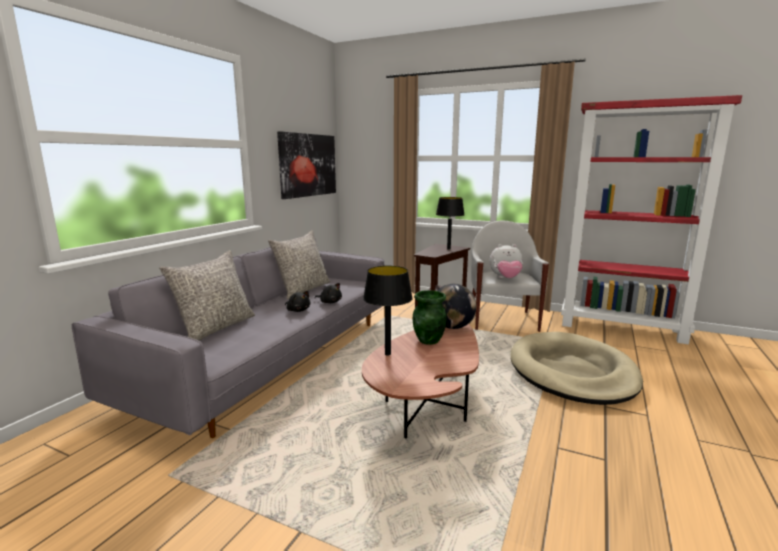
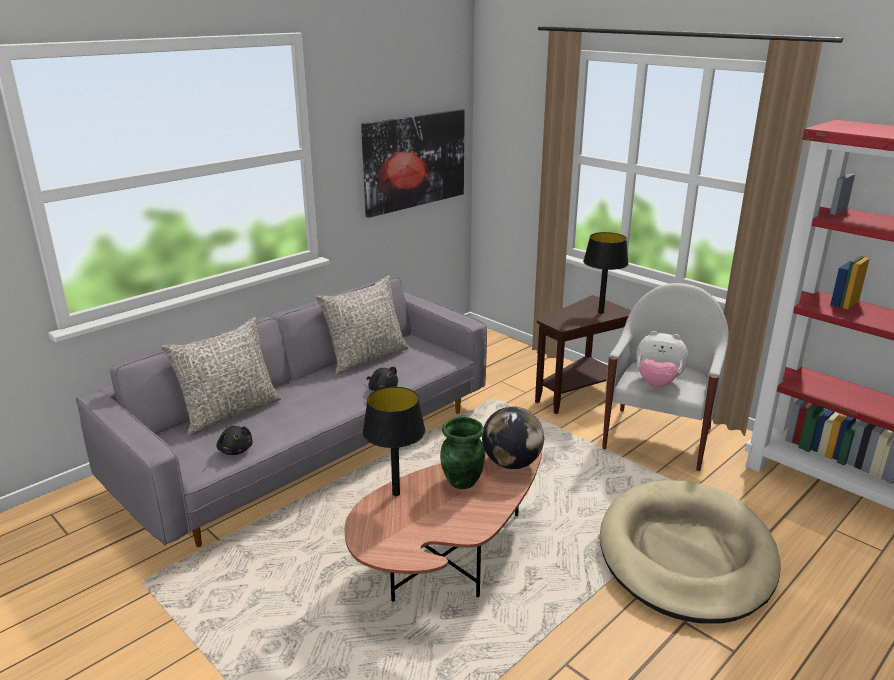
camera: 20 degrees right, 10 degrees up
(298, 310) = (335, 398): black plush toy -> black plush toy (235, 450)

